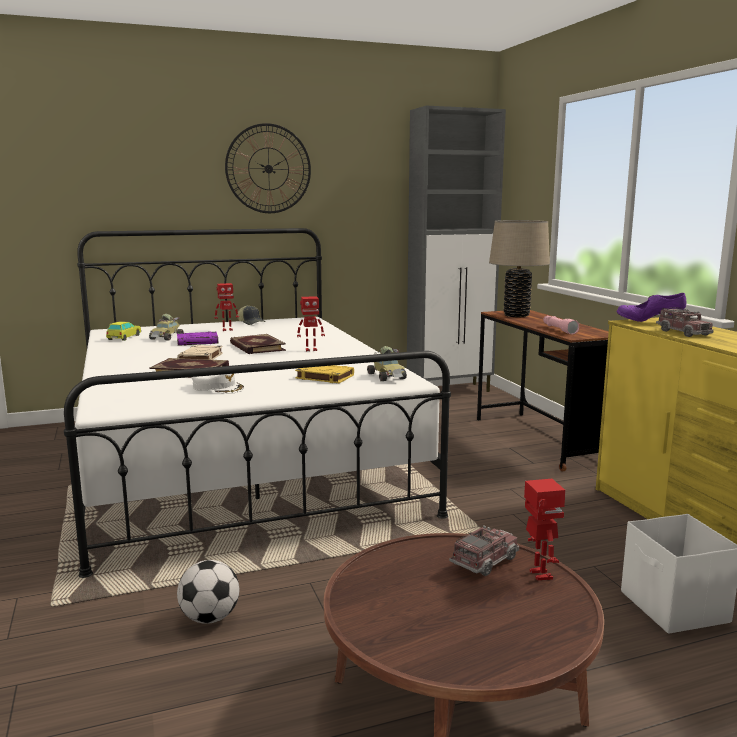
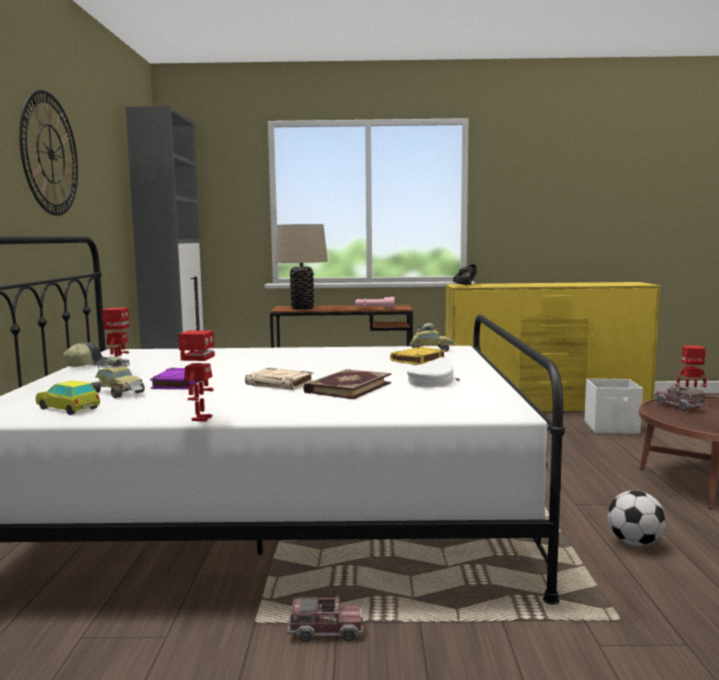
camera: 70 degrees left, 5 degrees down
(256, 347) = (252, 368): book -> none
(311, 350) = (296, 357): toy robot -> toy robot (200, 418)
(649, 322) = (464, 285): purple shoe -> black shoe
(683, 332) = (503, 285): toy truck -> toy truck (326, 631)

